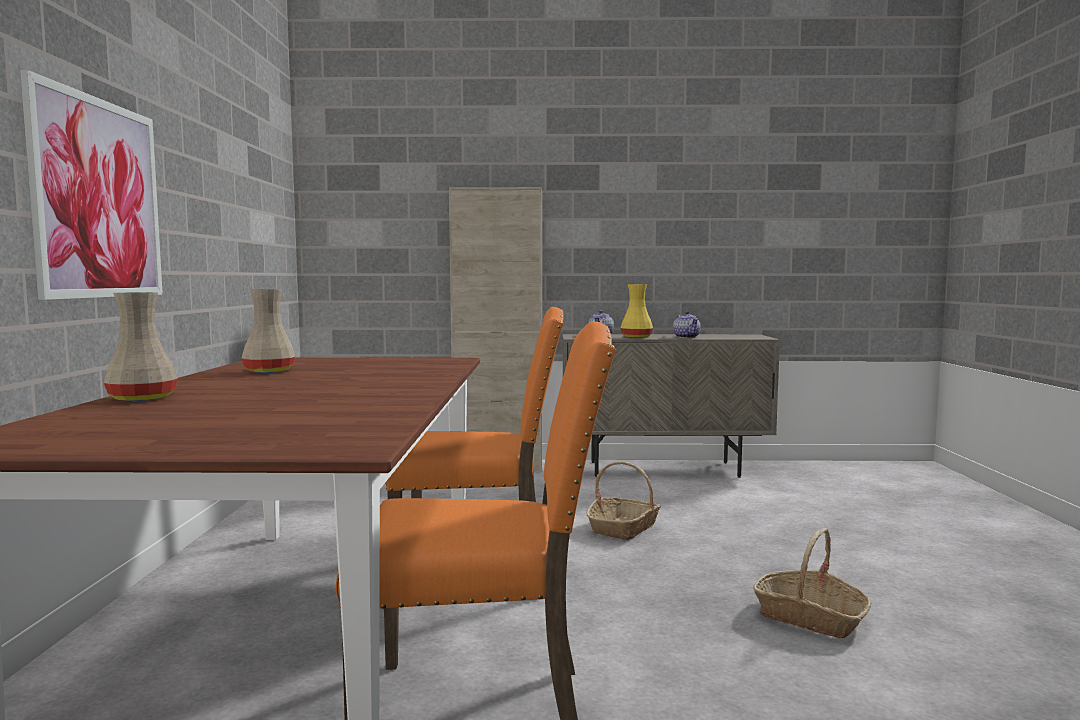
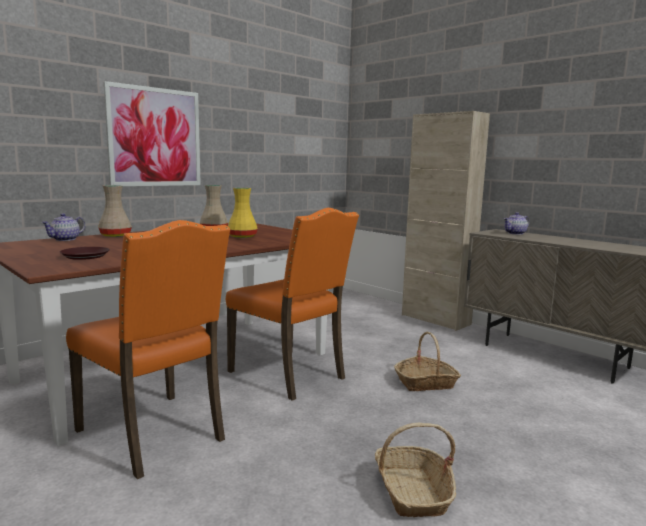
camera: 45 degrees right, 5 degrees up
(291, 424) = (85, 256): none -> brown plate
(635, 337) = (535, 238): yellow vase -> yellow vase (241, 237)
(687, 337) = (581, 244): teapot -> teapot (65, 239)

